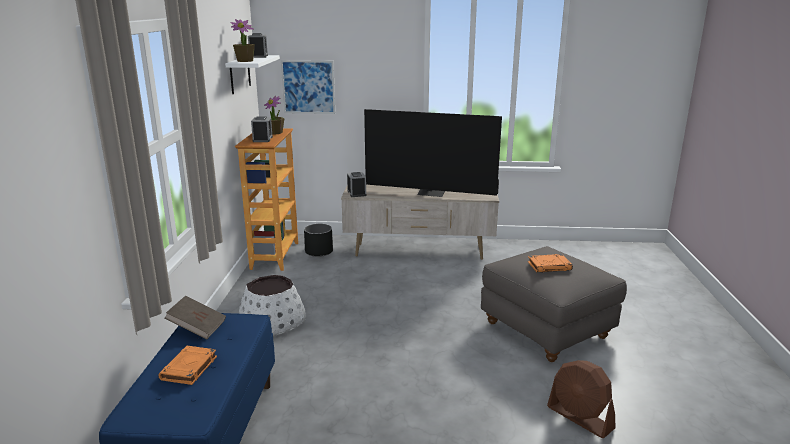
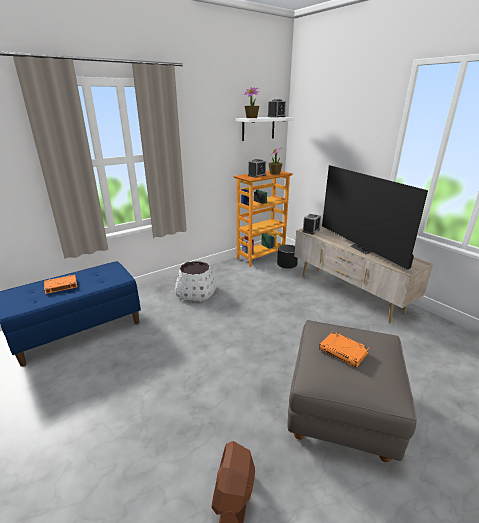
camera: 50 degrees right, 5 degrees up
(197, 328) = (103, 269): brown book -> none
(308, 87) = (314, 144): picture -> none

